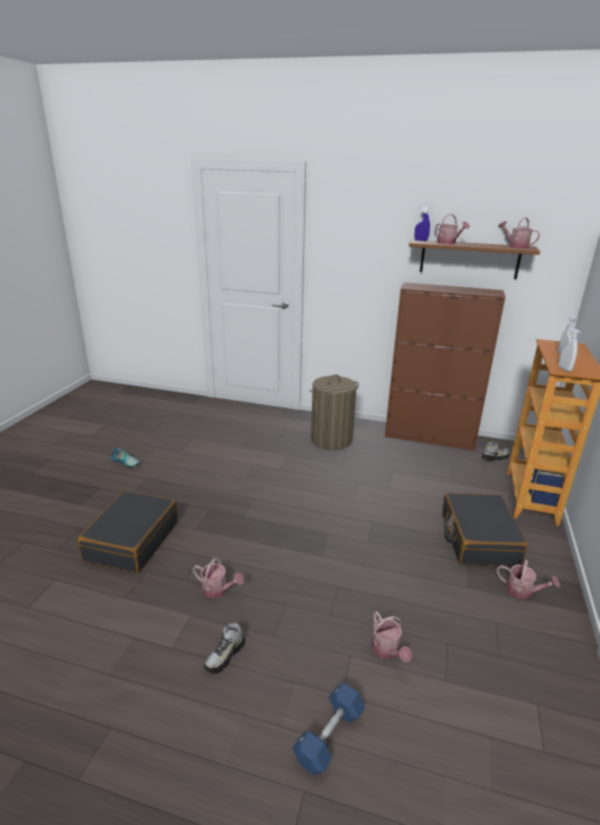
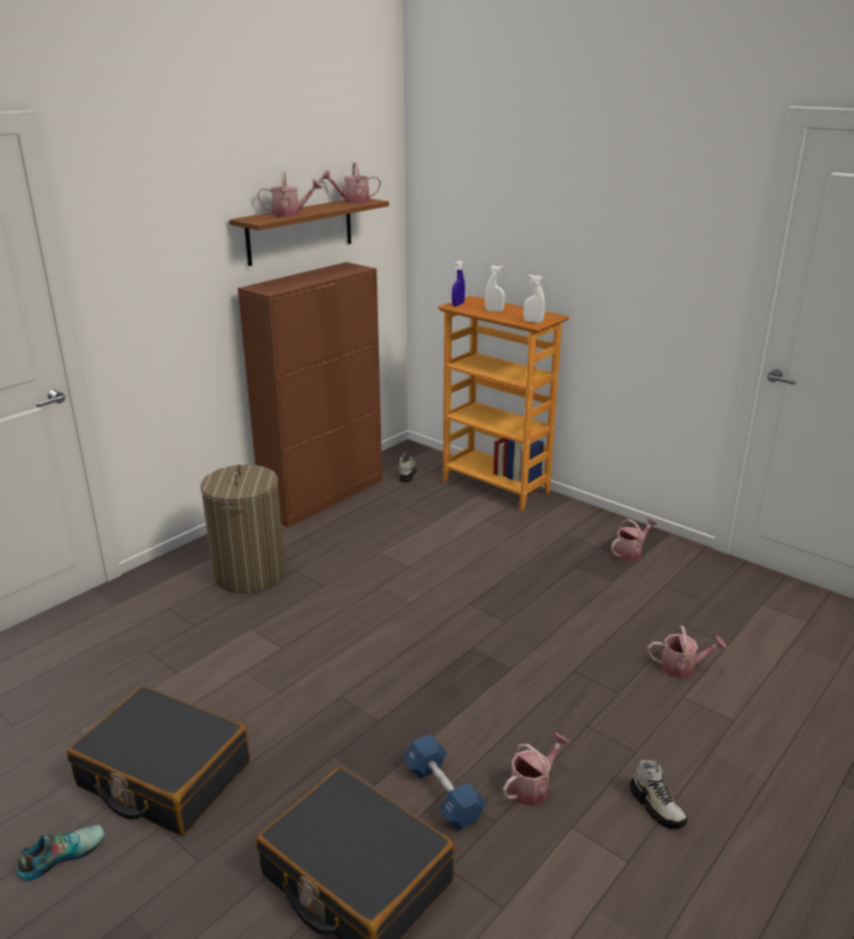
camera: 65 degrees left, 0 degrees up
(329, 736) = (782, 746): blue dumbbell -> blue dumbbell (443, 794)
(420, 240) = (250, 218): blue spray bottle -> blue spray bottle (458, 304)
(478, 539) = (543, 545): black suitcase -> black suitcase (163, 775)

